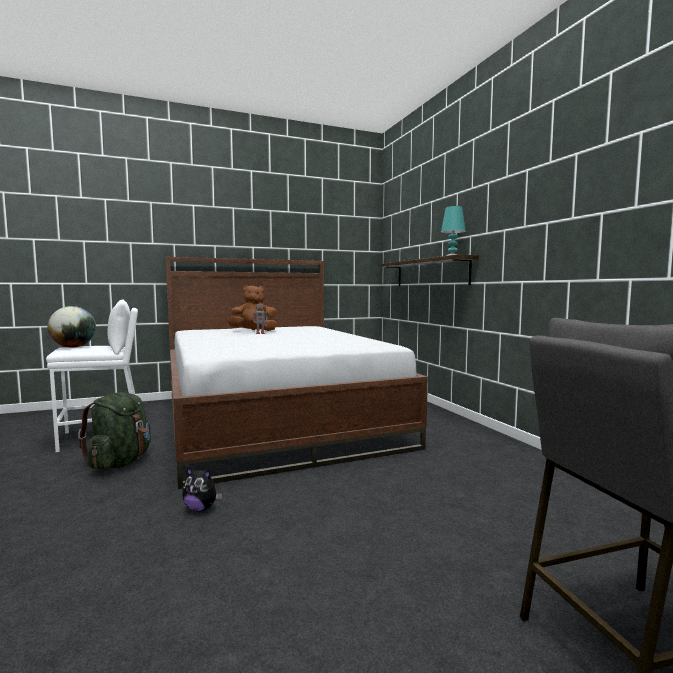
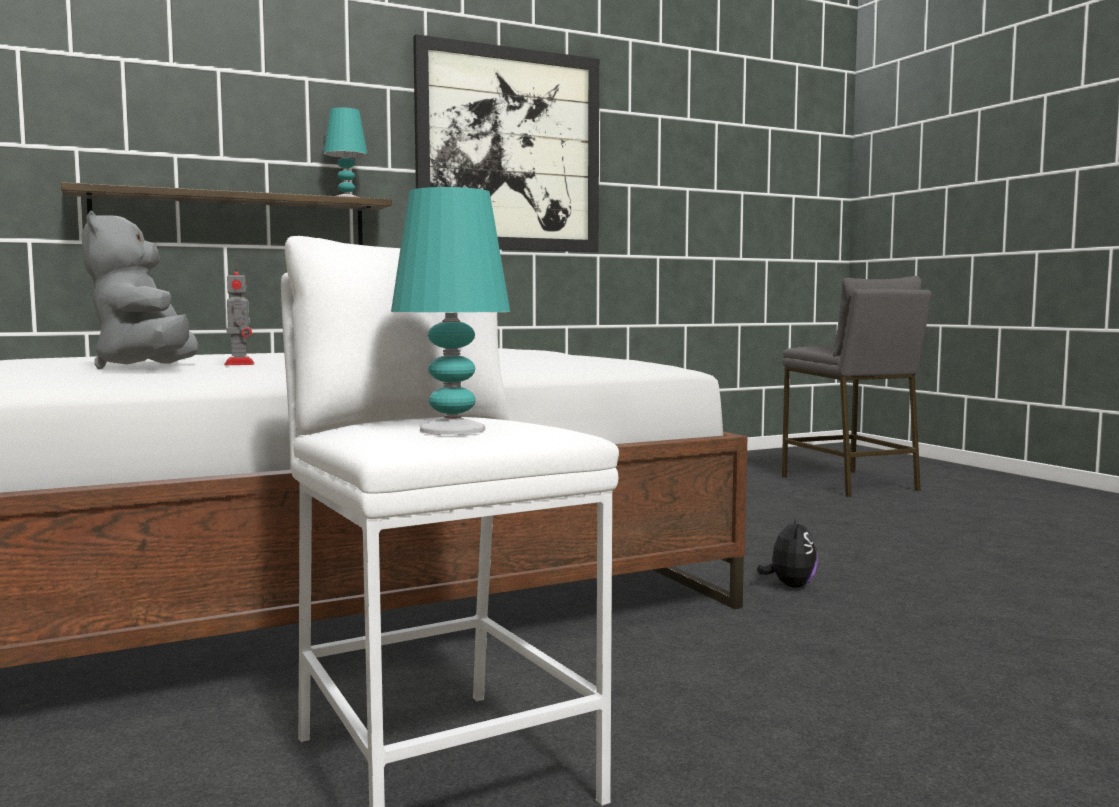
camera: 95 degrees left, 0 degrees up
(73, 347) = (452, 429): globe -> turquoise table lamp
(120, 462) = (652, 680): green backpack -> none
(253, 331) = (148, 368): brown plush toy -> grey plush toy
(552, 200) = (509, 150): none -> picture

